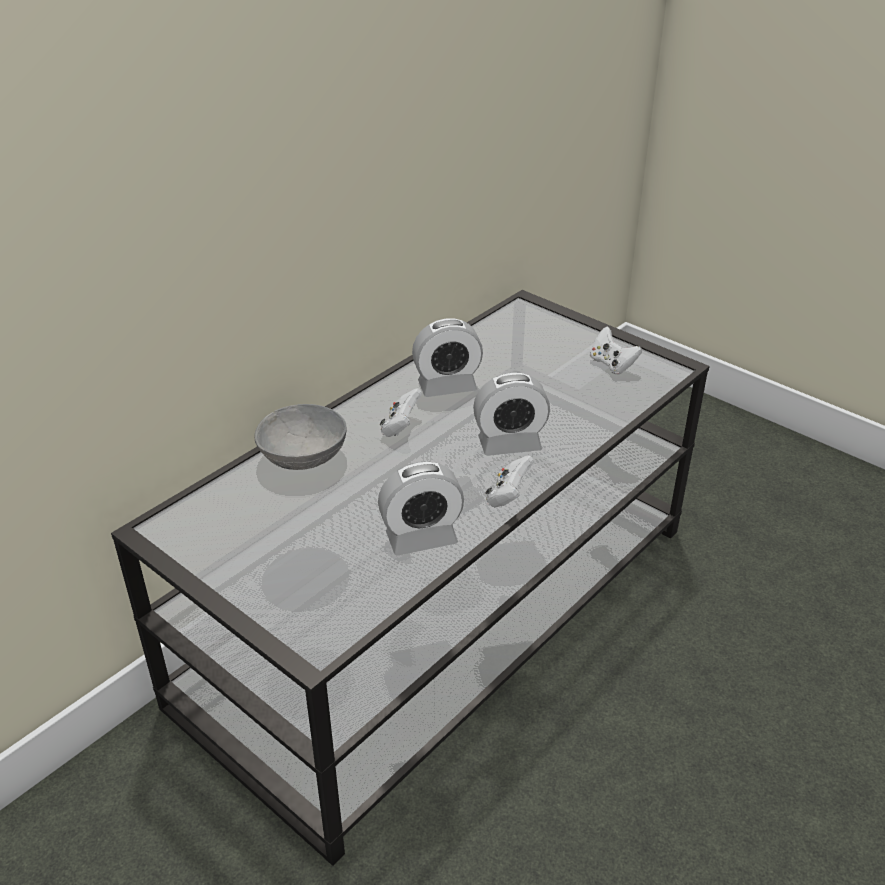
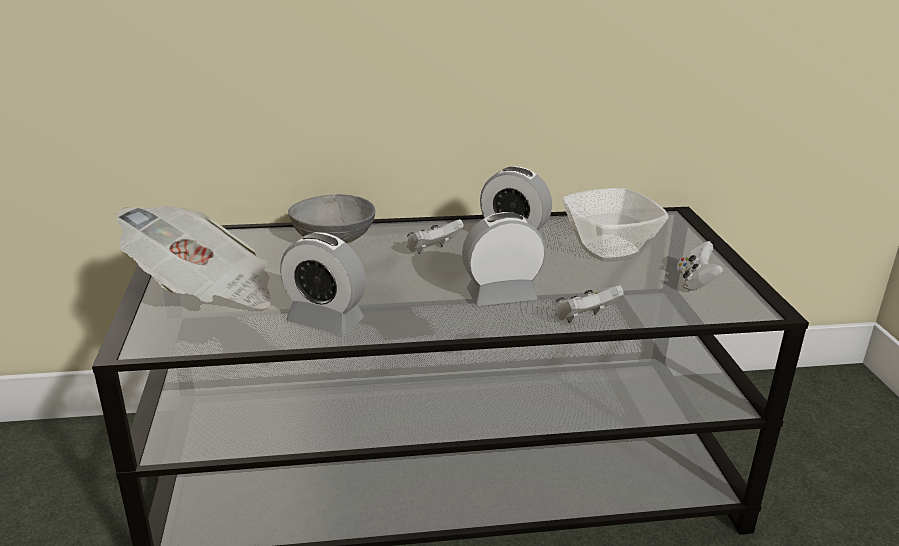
camera: 40 degrees right, 10 degrees down
(282, 569) = (206, 292): none -> newspaper
(508, 496) = (439, 327): white game controller -> white game controller (584, 319)
(509, 444) = (501, 296): alarm clock -> alarm clock turned 135 degrees clockwise
(522, 359) = (609, 248): none -> bowl

